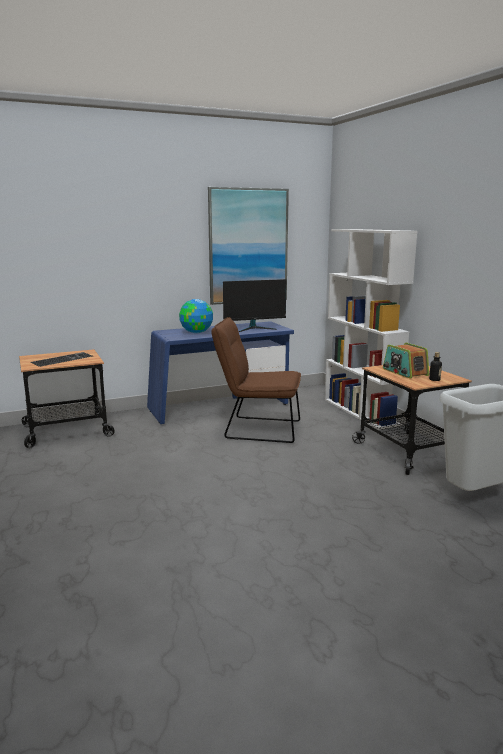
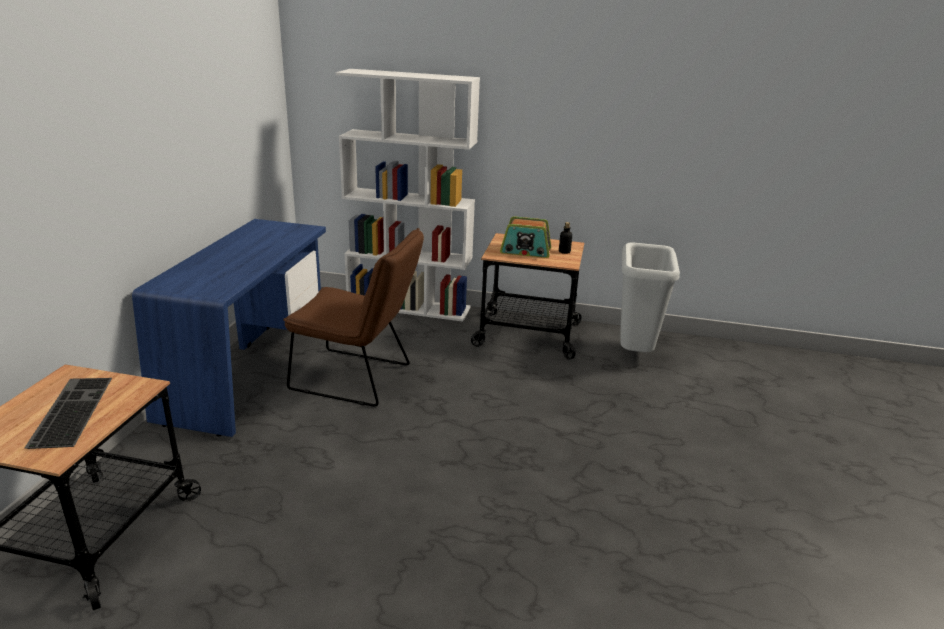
camera: 55 degrees left, 10 degrees up
(196, 332) = (218, 271): globe -> none
(248, 246) = (216, 107): picture -> none
(254, 328) = (273, 238): monitor -> none
(257, 429) = (358, 379): brown chair -> brown chair turned 120 degrees counterclockwise

